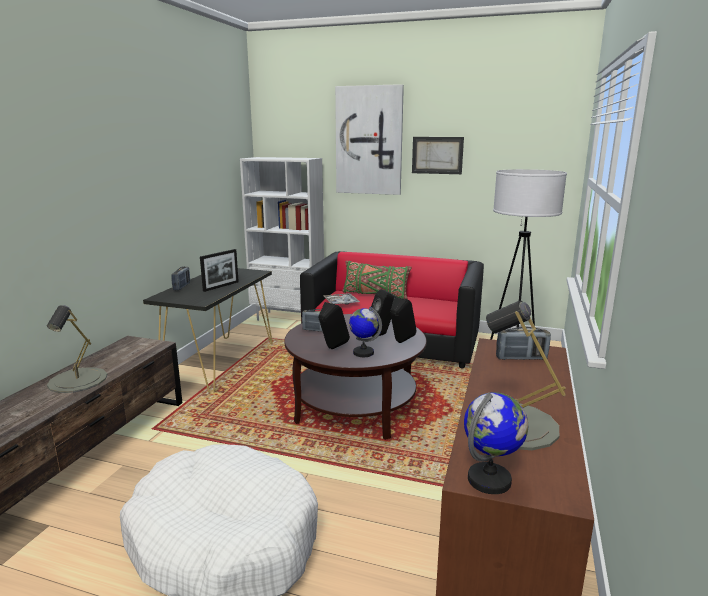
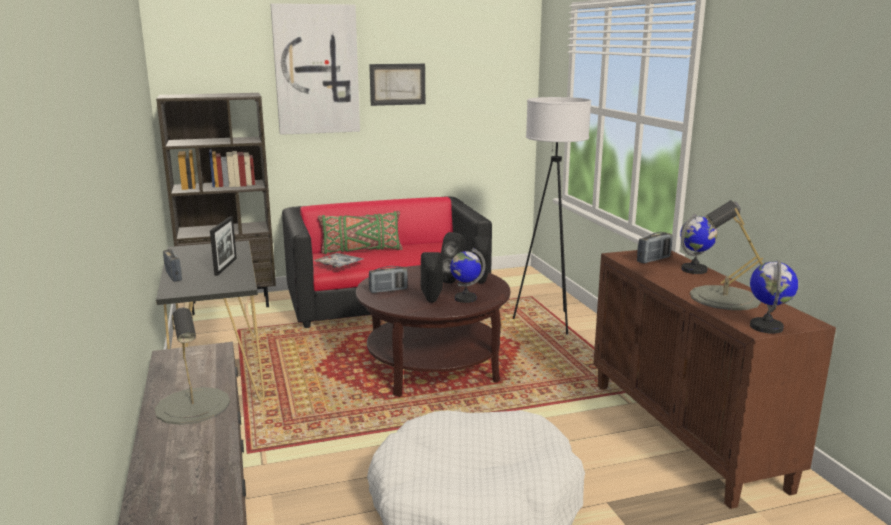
camera: 35 degrees left, 0 degrees up
(288, 318) = (231, 304): white bookcase -> brown bookcase
(546, 381) = (694, 270): none -> globe

